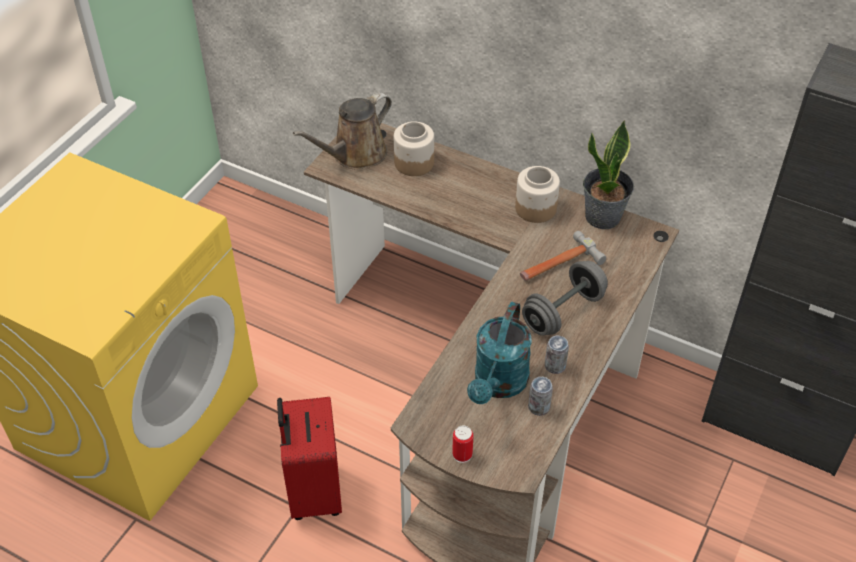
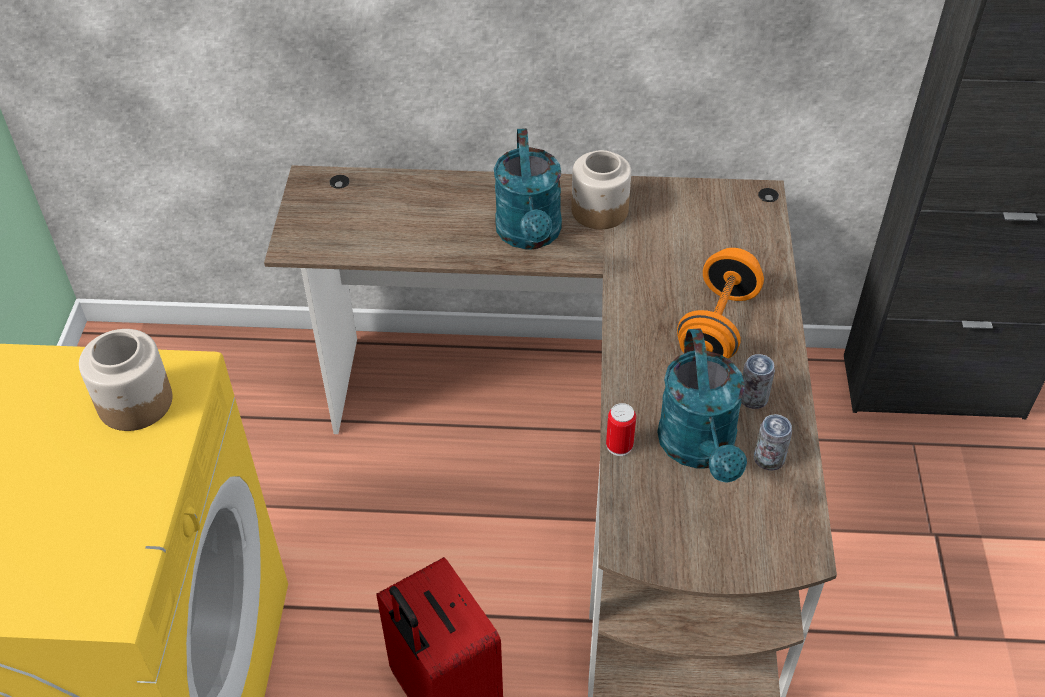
camera: 25 degrees left, 0 degrees up
(355, 155) = (324, 218): brown watering can -> none
(413, 163) = (408, 203): jar -> jar (134, 402)
(462, 454) = (715, 562): can -> can (619, 445)
(478, 210) = (530, 235): none -> turquoise watering can
(558, 265) = (672, 270): hammer -> none
(563, 312) = (717, 326): grey dumbbell -> orange dumbbell
(603, 217) = (687, 194): potted plant -> none

